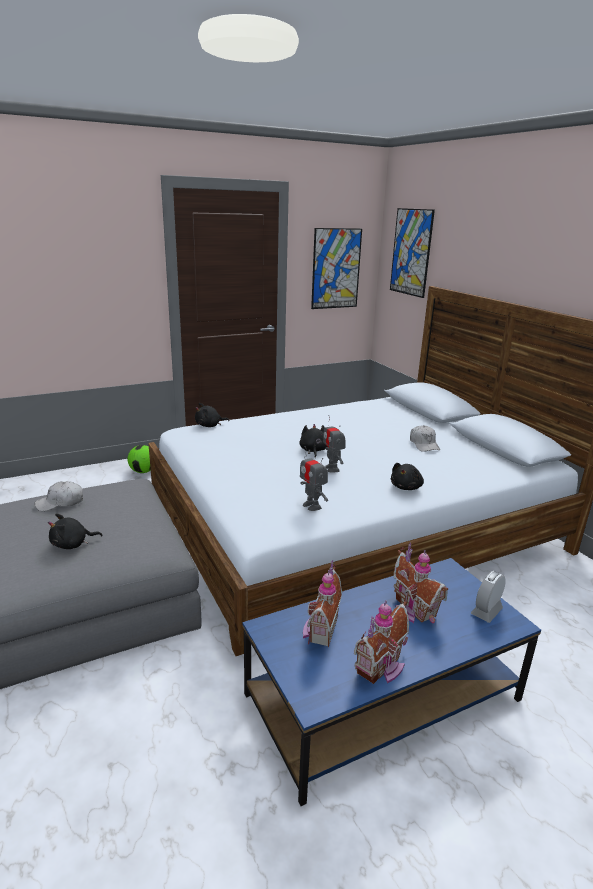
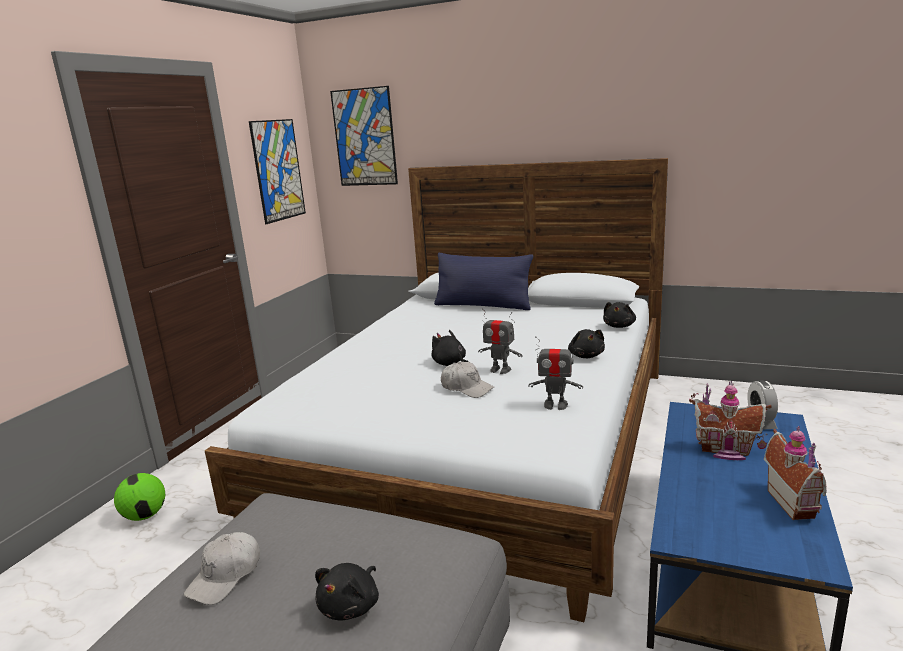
camera: 40 degrees left, 5 degrees down
(209, 425) = (289, 389): black plush toy -> black plush toy (619, 326)
(319, 630) = (709, 510): toy house -> none
(421, 421) = (483, 305): none -> blue pillow
(424, 444) = (524, 321): white cap -> white cap (466, 388)

